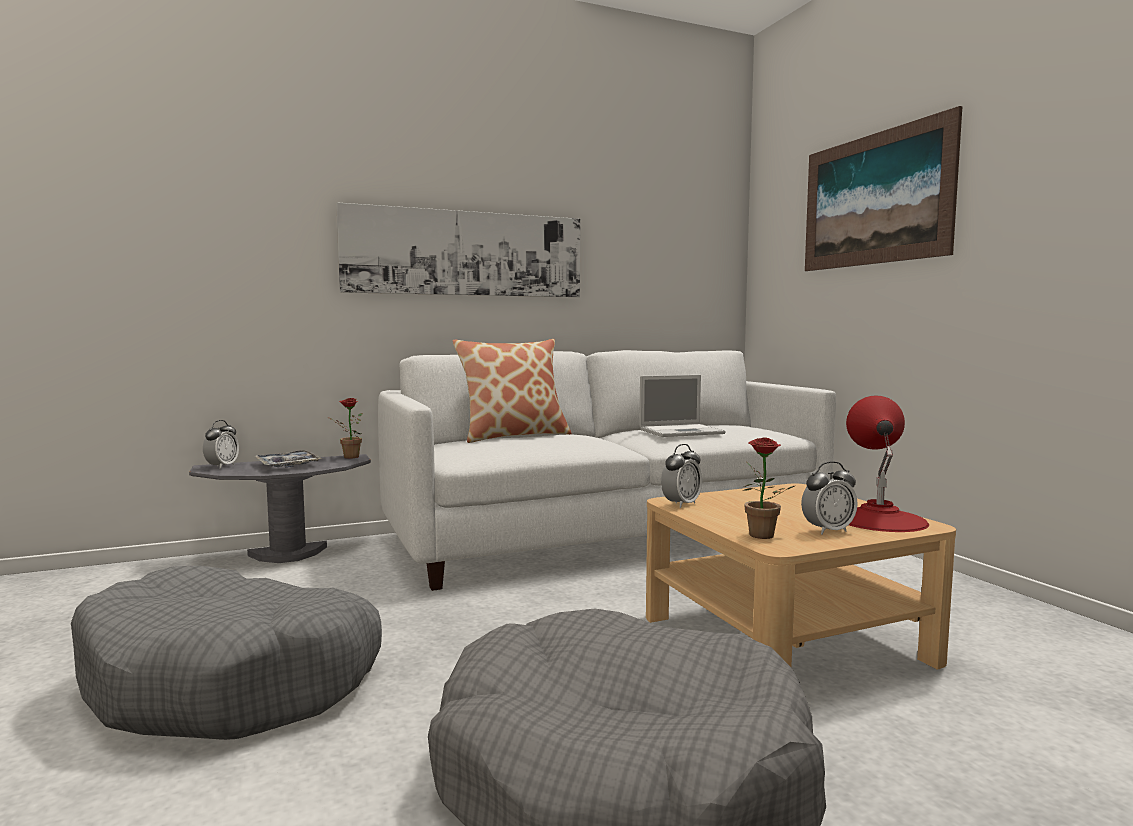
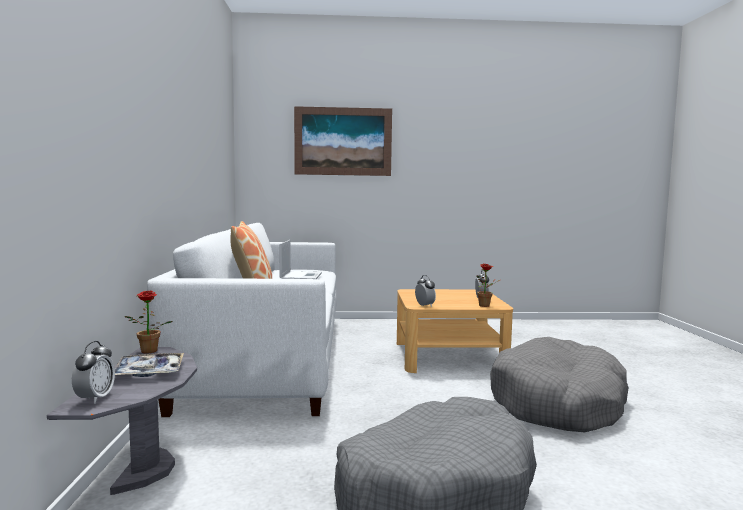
camera: 70 degrees left, 0 degrees up
(222, 466) = (95, 398): alarm clock -> alarm clock turned 60 degrees clockwise
(466, 253) = (168, 147): picture -> none
(878, 519) = (468, 292): red table lamp -> none

